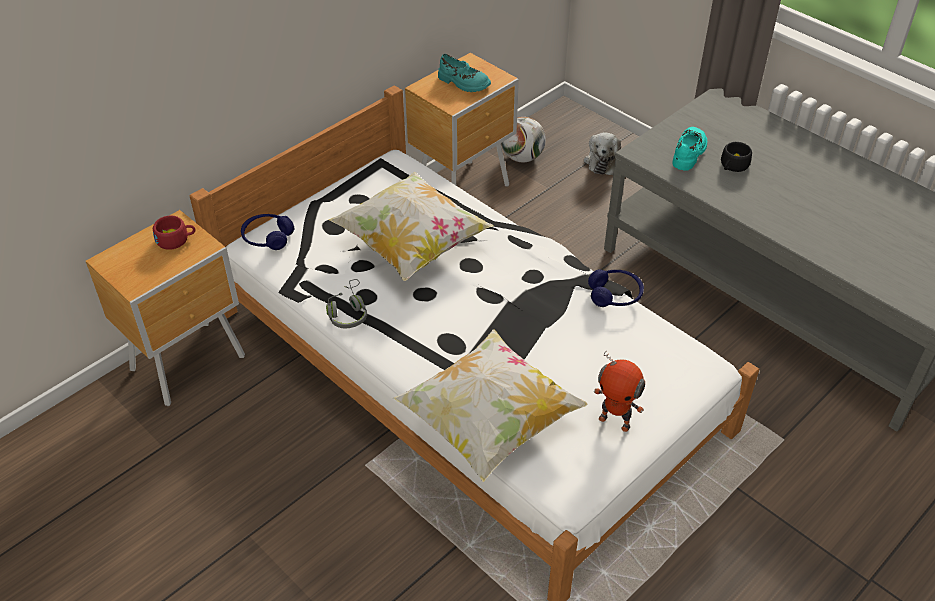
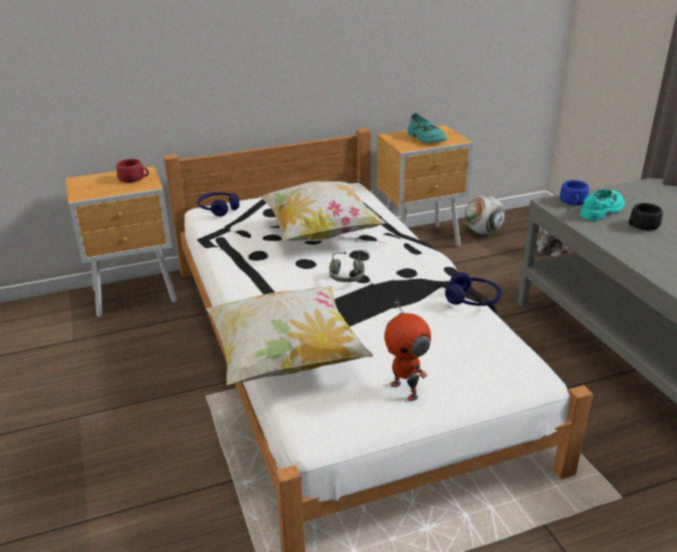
camera: 25 degrees right, 15 degrees down
(348, 312) = (236, 260): grey headphones -> grey headphones (349, 274)
(657, 146) = (573, 202): none -> blue cup

